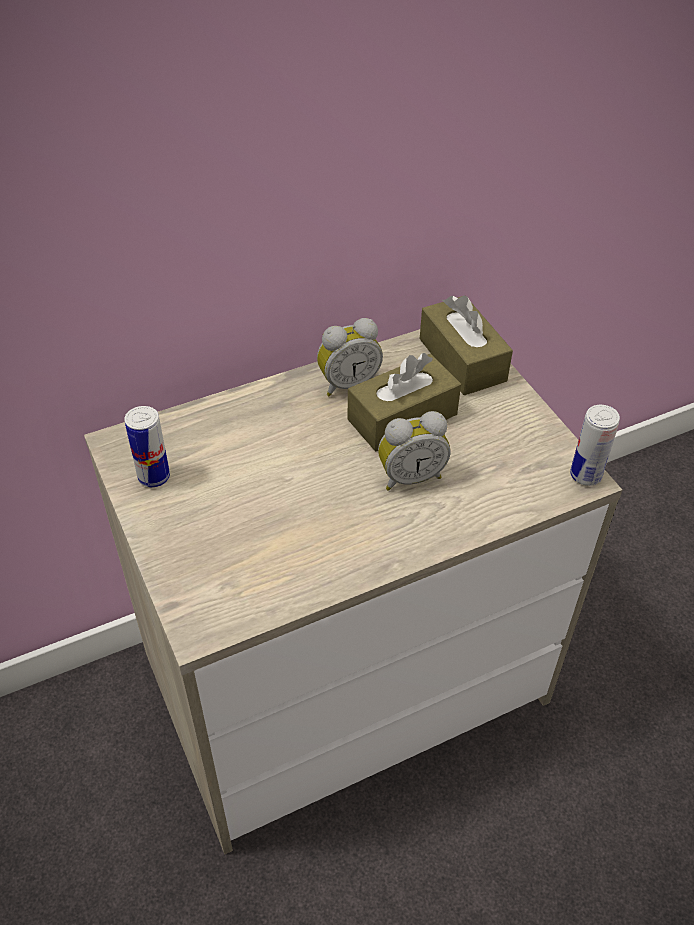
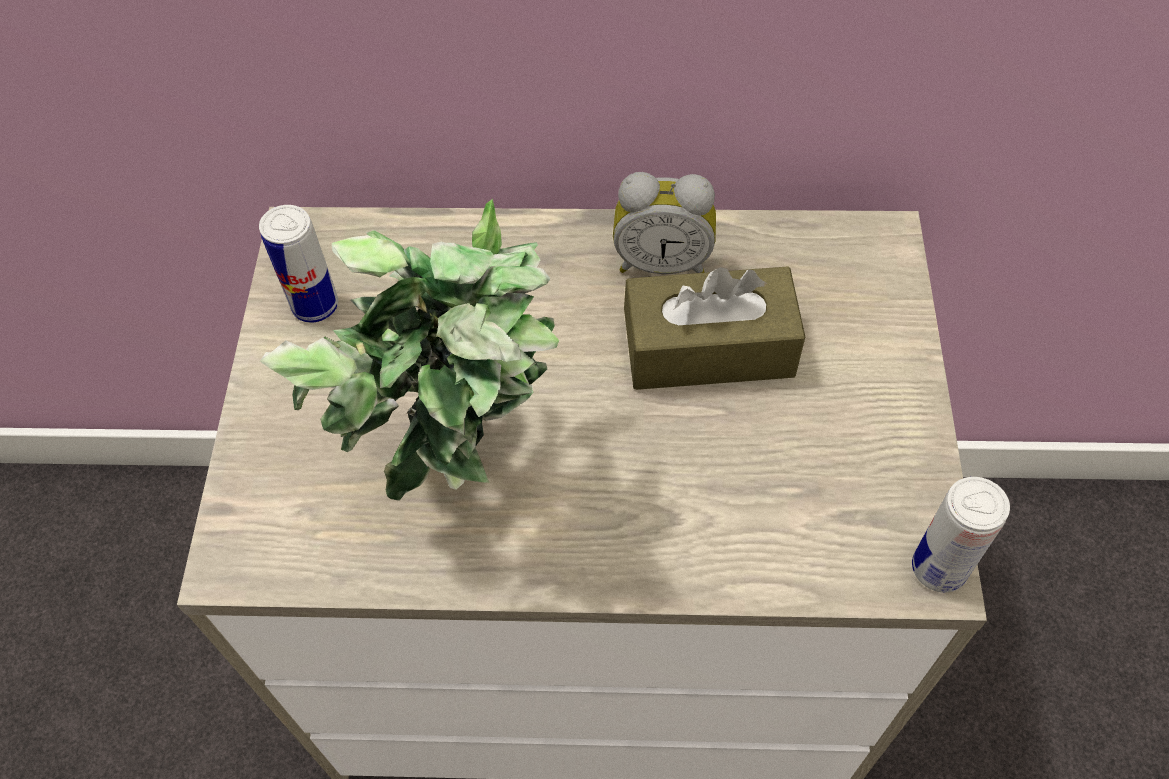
camera: 30 degrees right, 10 degrees up
(310, 532) = (464, 480): none -> potted plant
(410, 476) = (660, 451): alarm clock -> none
(462, 360) = (861, 287): brown tissue box -> none

